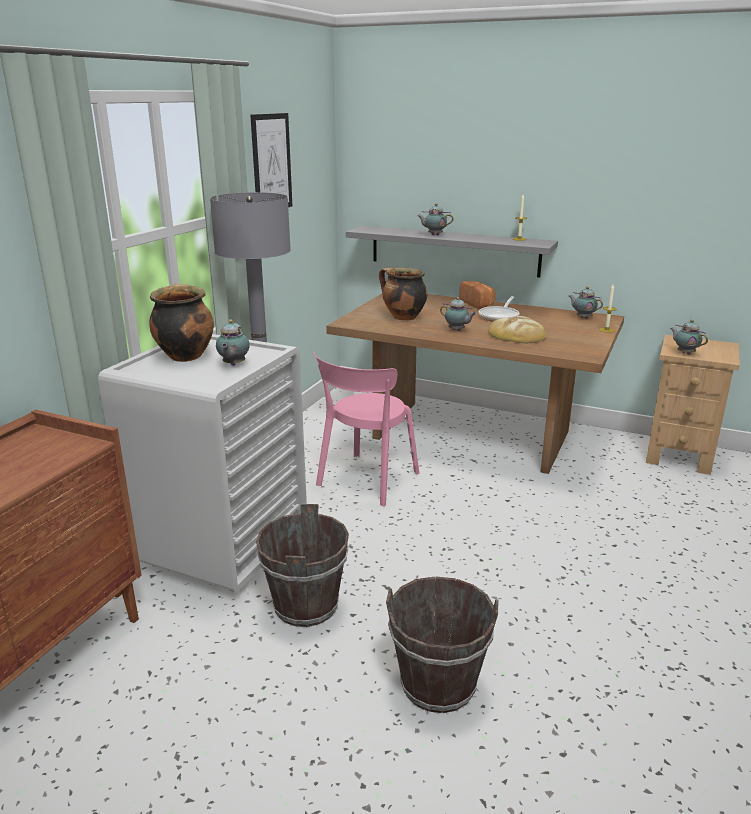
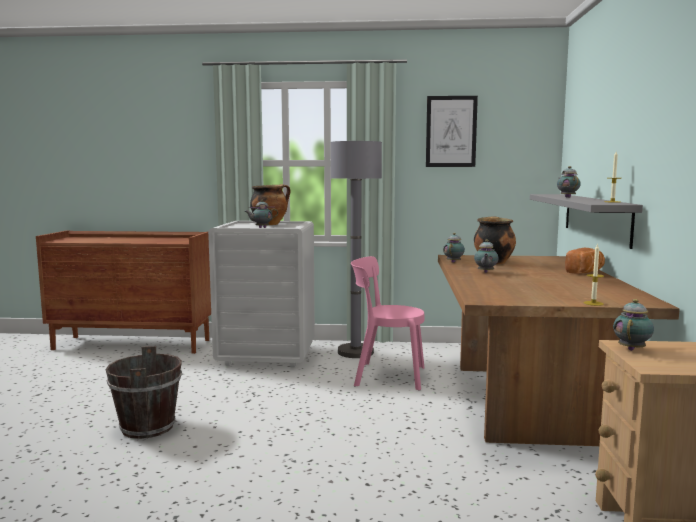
camera: 70 degrees right, 15 degrees down
(305, 605) = (218, 383): brown bucket -> none
(500, 316) = (557, 278): frying pan -> none
(516, 335) = (506, 283): bread -> none
(582, 317) = (623, 296): teapot -> teapot (454, 262)

